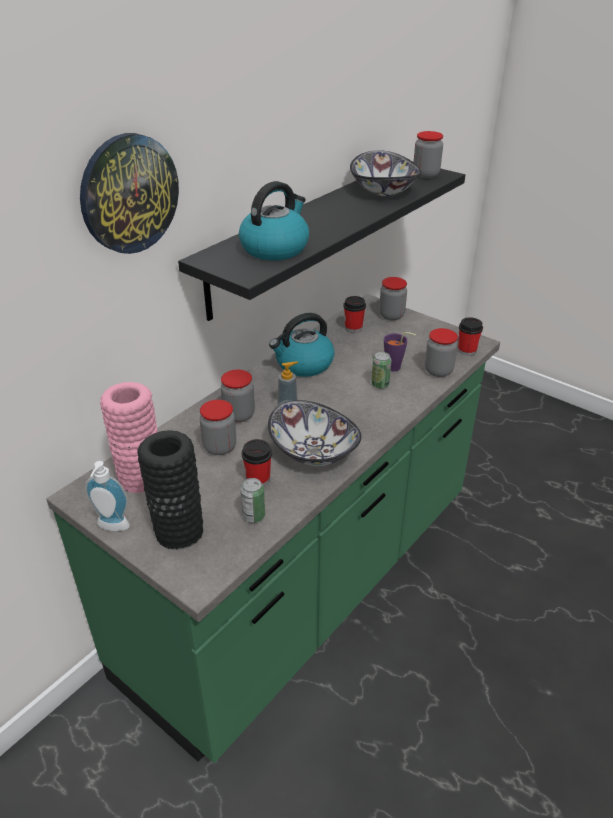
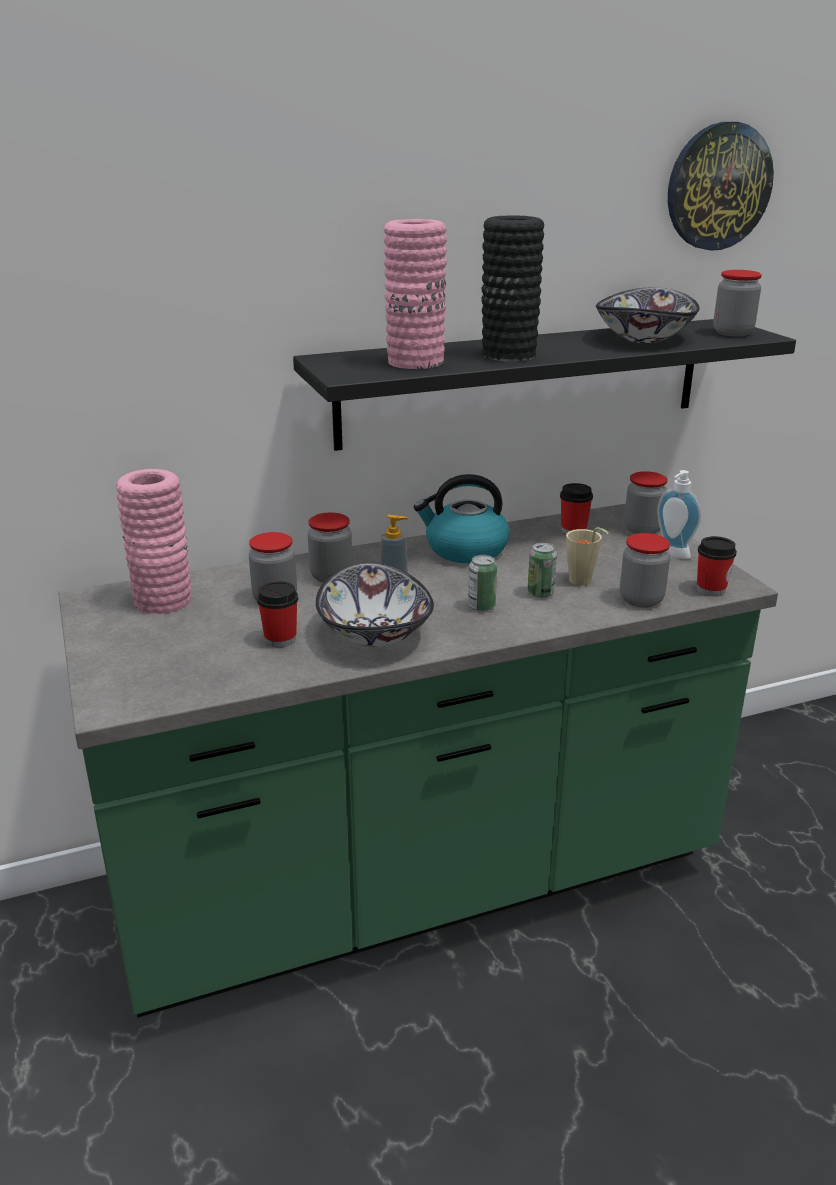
camera: 30 degrees right, 10 degrees down
(112, 528) = (85, 633): soap dispenser -> soap dispenser (671, 555)
(129, 194) = (226, 252): wall clock -> wall clock (718, 187)
(179, 531) = (143, 658): black vase -> black vase (508, 355)
(254, 516) = (235, 670): can -> can (481, 606)
(275, 248) = (415, 362): kettle -> pink vase
(396, 368) = (583, 582): purple cup -> beige cup

